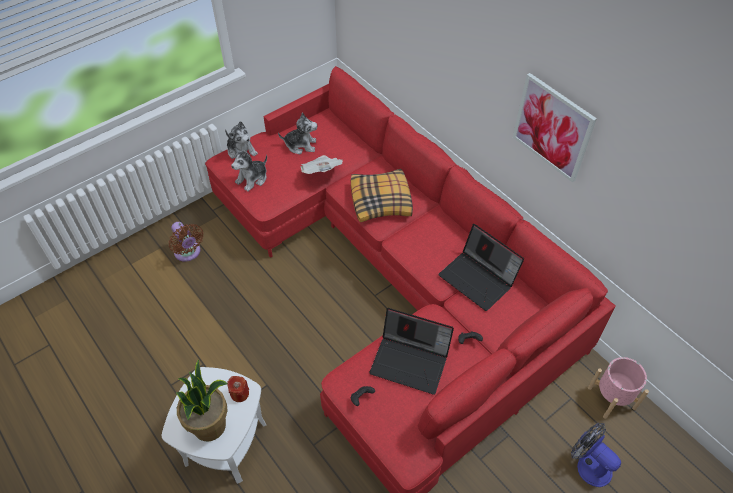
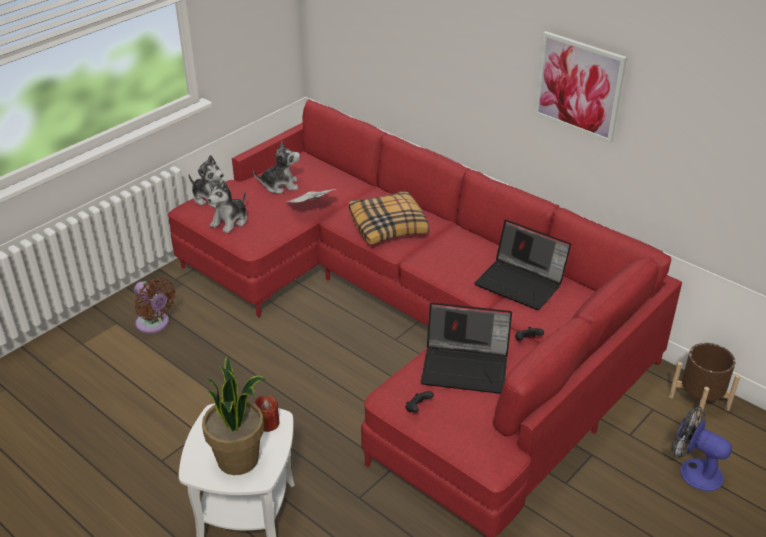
camera: 10 degrees left, 15 degrees down
(611, 397) = (698, 402): pink planter -> brown planter

